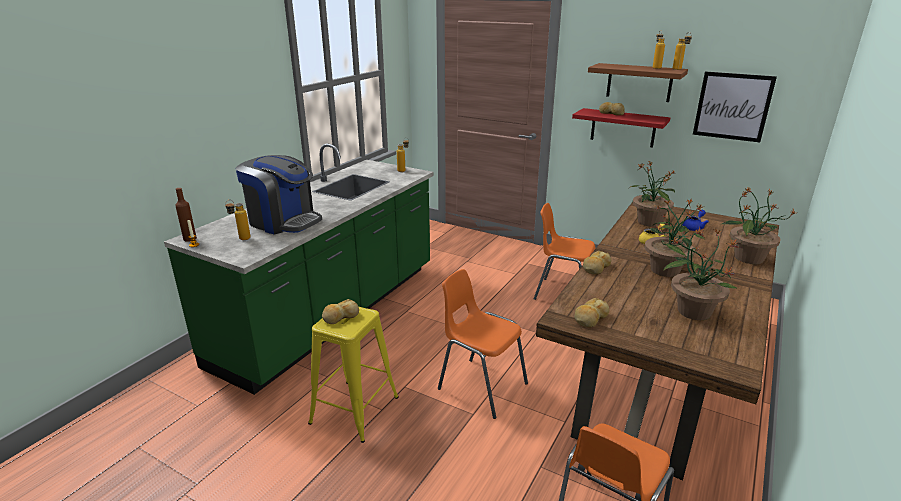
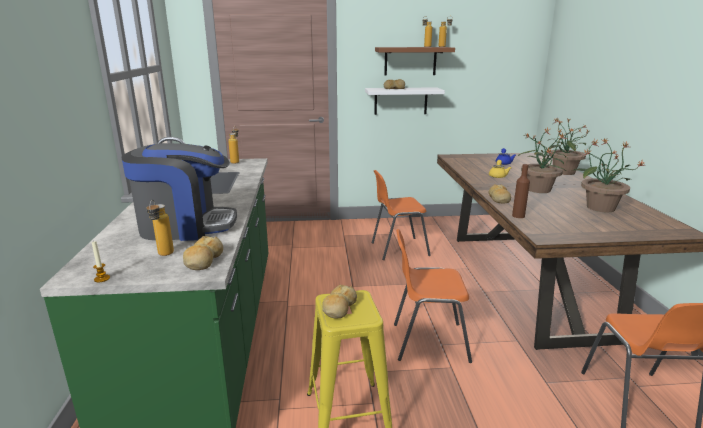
camera: 35 degrees left, 5 degrees down
(190, 239) = (81, 274): brown bottle -> brown bottle (518, 216)
(590, 318) = (560, 230): bread -> bread (203, 260)
(623, 128) = (400, 101): red shelf -> white shelf
(649, 222) = (473, 165): potted plant -> none
(732, 106) = (480, 73): picture -> none

